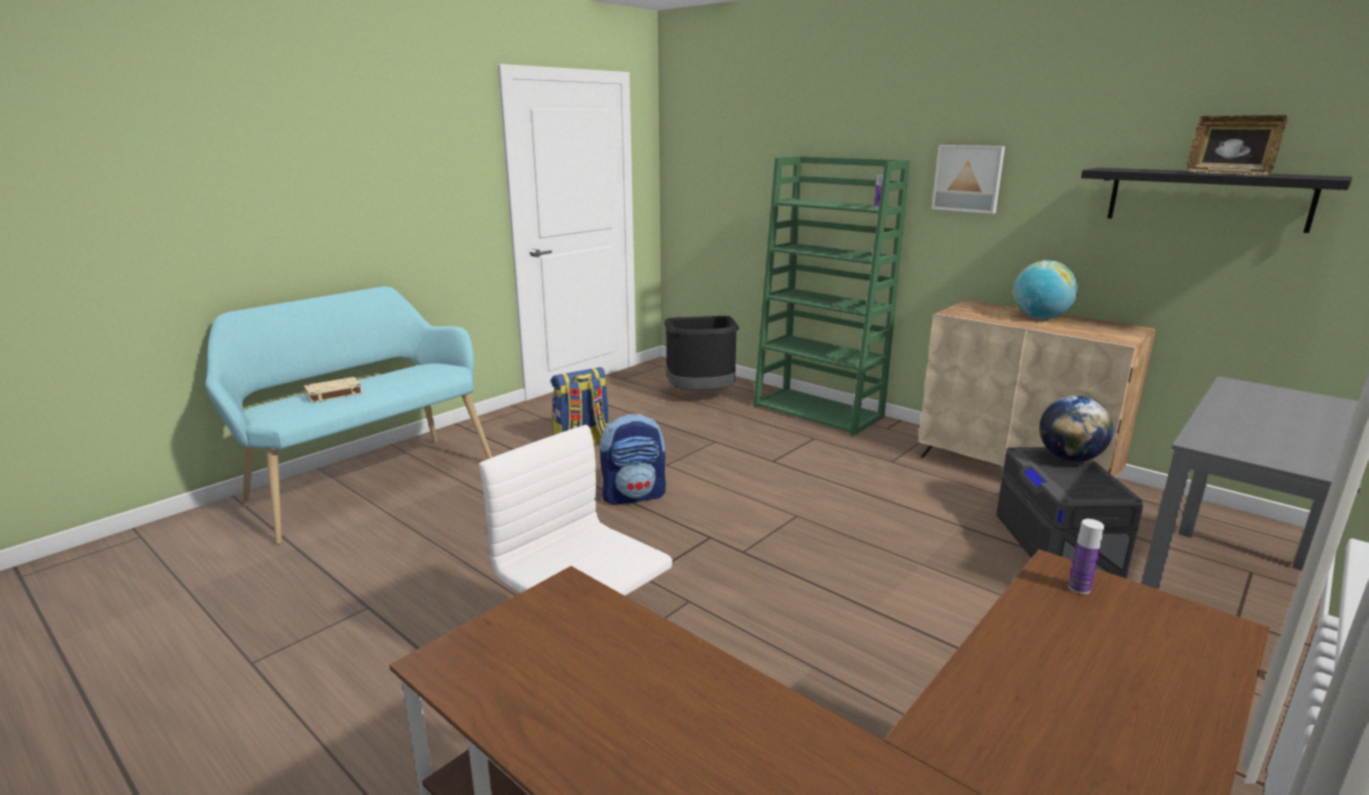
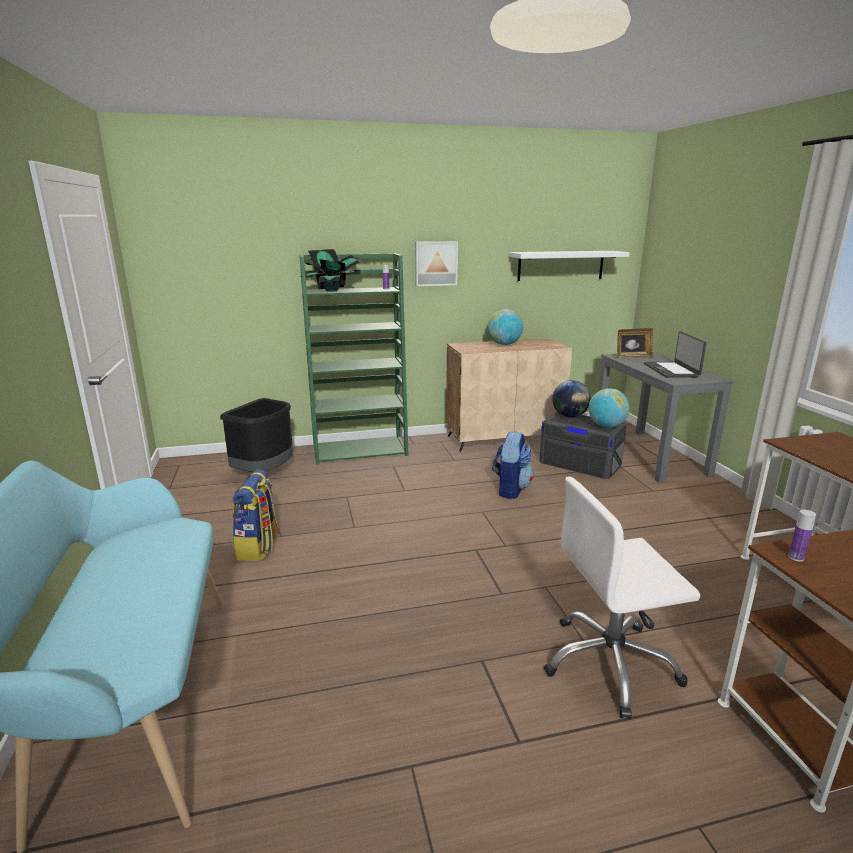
camera: 55 degrees left, 0 degrees up
(333, 393) = (120, 610): beige book -> none
(634, 495) = (382, 556): backpack -> backpack (510, 489)
(812, 202) = (332, 290): none -> potted plant
(1079, 588) = (803, 445): bottle -> bottle (796, 557)
(1092, 491) = (606, 426): none -> globe
(1207, 198) = (561, 265): black shelf -> white shelf
(1228, 173) = (580, 252): picture frame -> picture frame (633, 357)
(1270, 431) = (671, 370): none -> laptop

